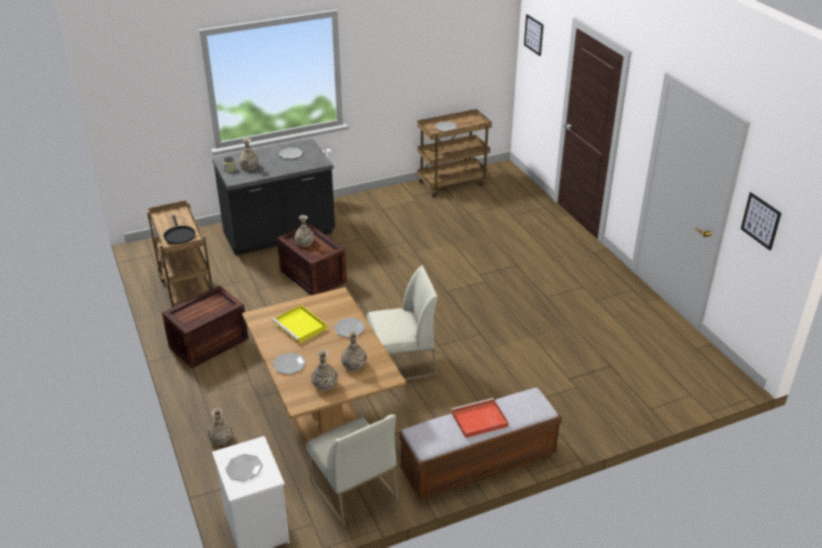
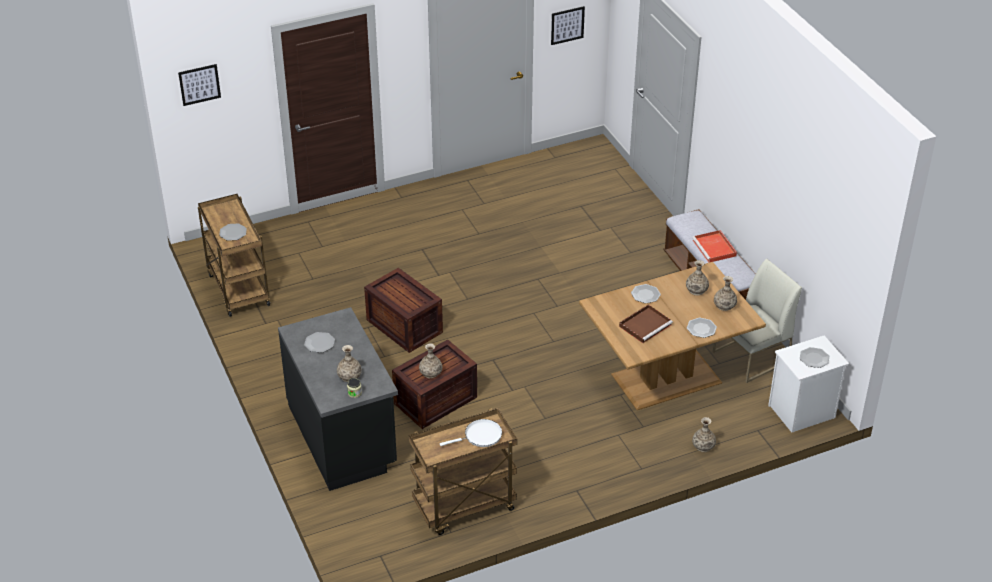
camera: 90 degrees left, 5 degrees up
(179, 235) = (480, 436): black frying pan -> white frying pan
(207, 343) = (561, 475): crate -> crate (405, 326)
(301, 326) = (645, 325): yellow tray -> brown tray
(402, 363) = (585, 330): white chair -> none

